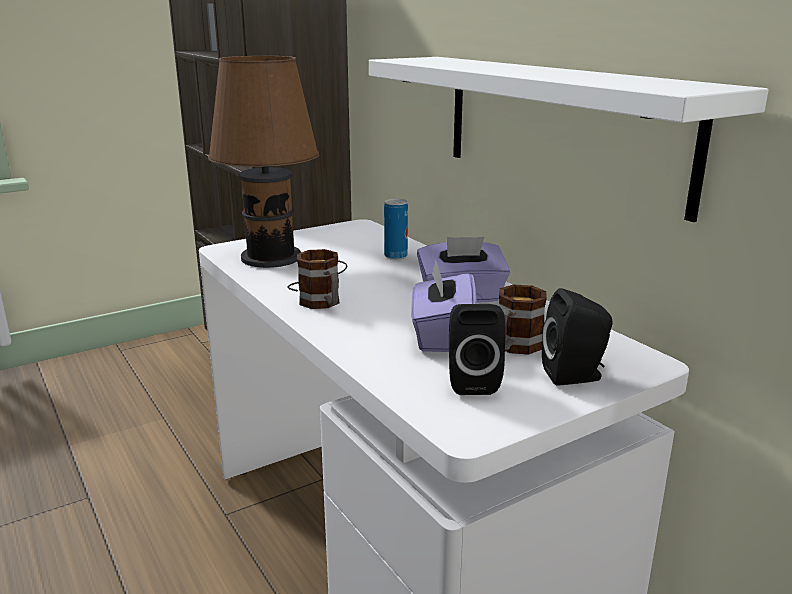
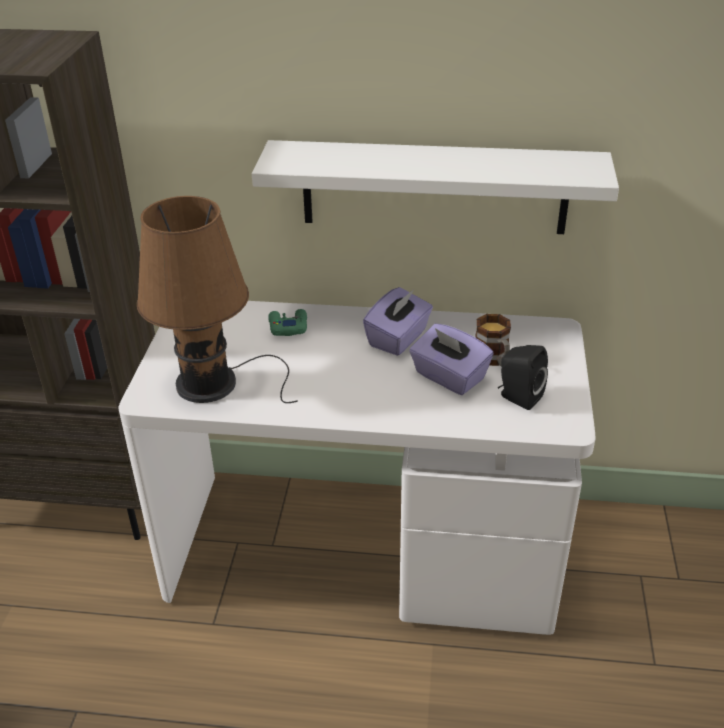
camera: 50 degrees left, 15 degrees up
(323, 304) = (337, 400): mug -> none
(395, 256) = (288, 327): can -> green game controller
(575, 376) = (548, 360): black speaker -> none

